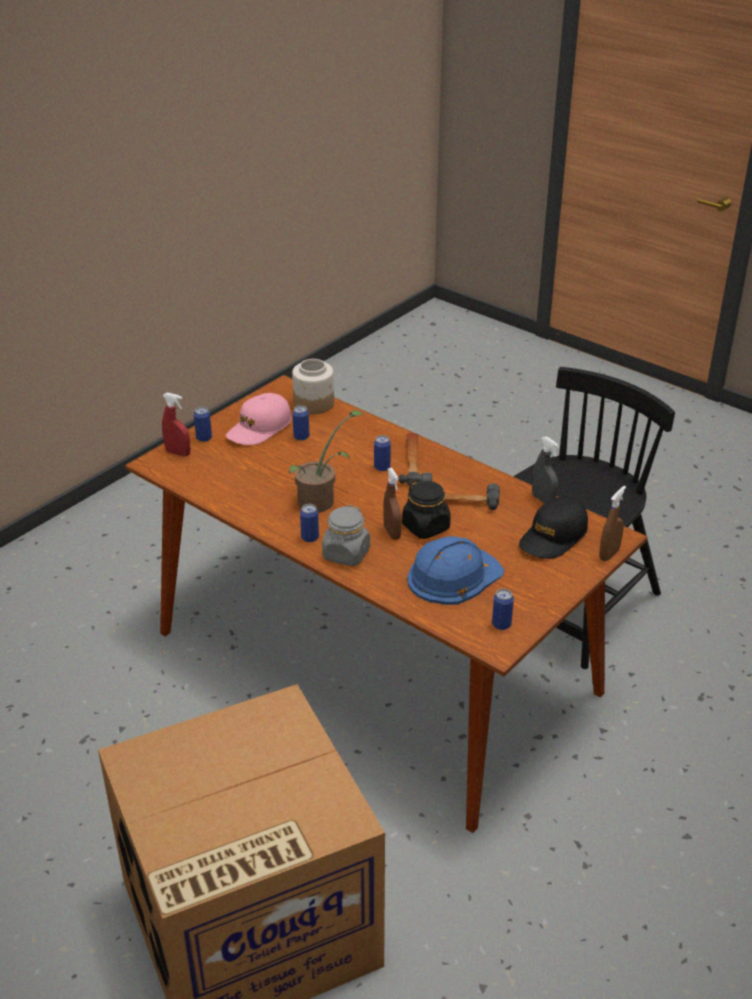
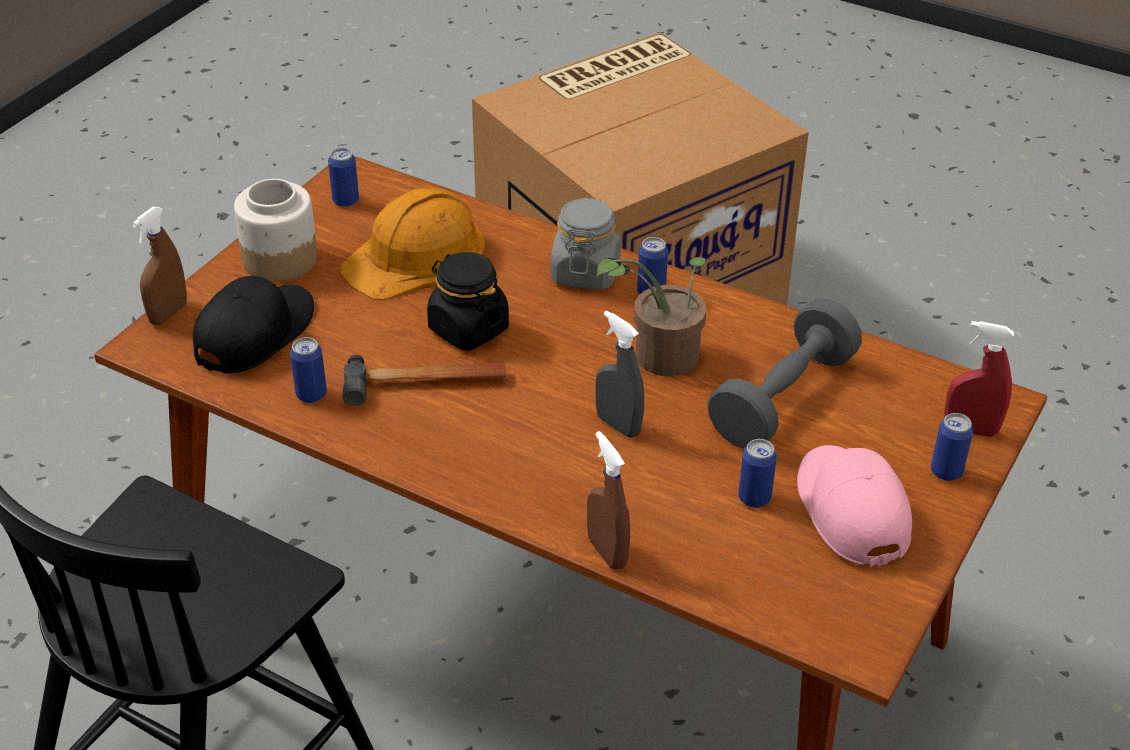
camera: 170 degrees right, 5 degrees up
(259, 428) = (851, 510): pink cap -> pink cap turned 45 degrees counterclockwise
(263, 475) = (782, 398): none -> grey dumbbell
(314, 403) = (768, 600): jar -> jar (279, 260)
(382, 467) = (569, 440): can -> can (311, 394)
(392, 532) = (522, 313): brown spray bottle -> brown spray bottle (607, 552)
(414, 462) = (509, 458): hammer -> none
(453, 576) = (416, 257): blue hard hat -> orange hard hat
(543, 500) = (263, 402): grey spray bottle -> grey spray bottle (618, 425)

